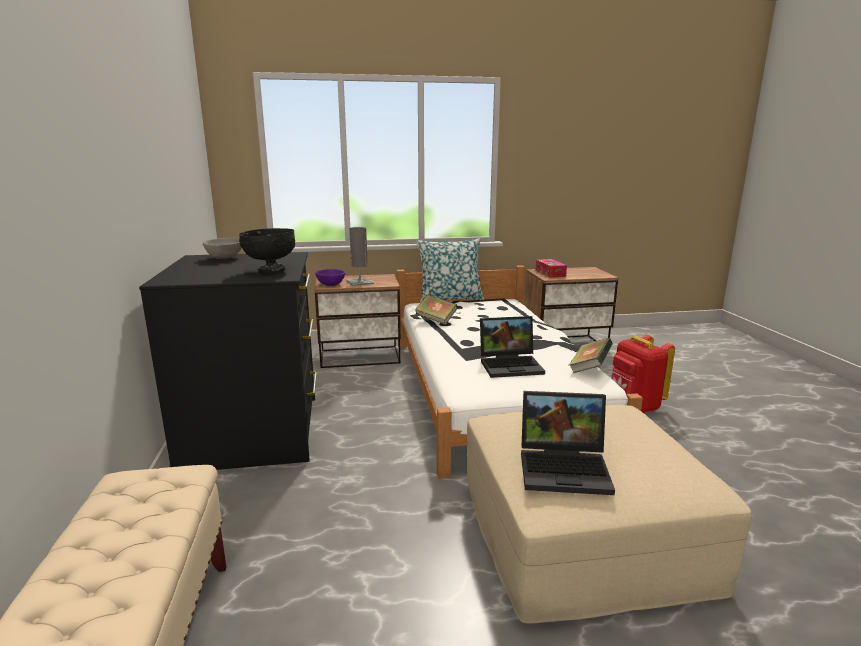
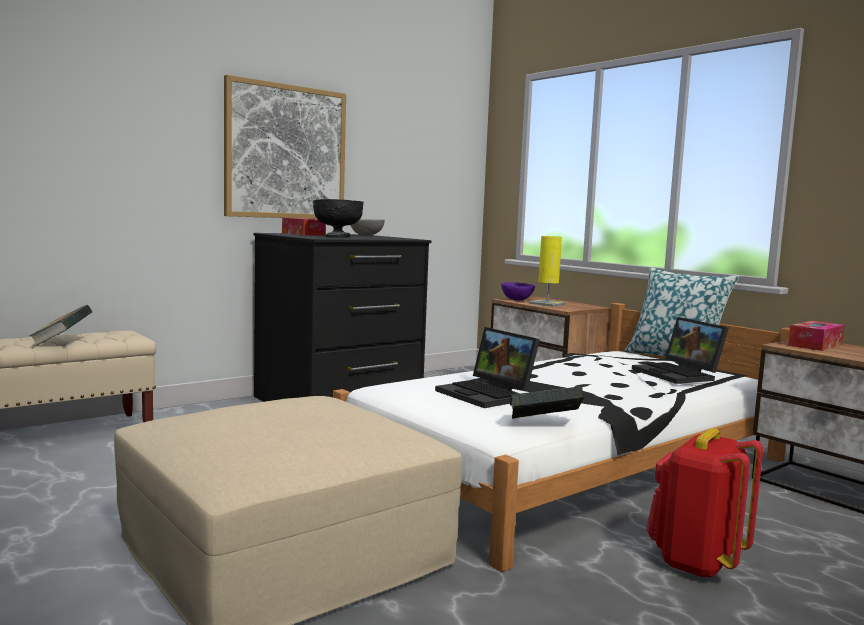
camera: 60 degrees right, 10 degrees down
(131, 175) = (286, 152): none -> picture
(199, 274) = (303, 234): none -> tissue box
(360, 282) = (547, 304): grey table lamp -> yellow table lamp
(436, 320) = (575, 360): book -> book (62, 342)
(566, 468) = (221, 417): laptop -> laptop (679, 374)

